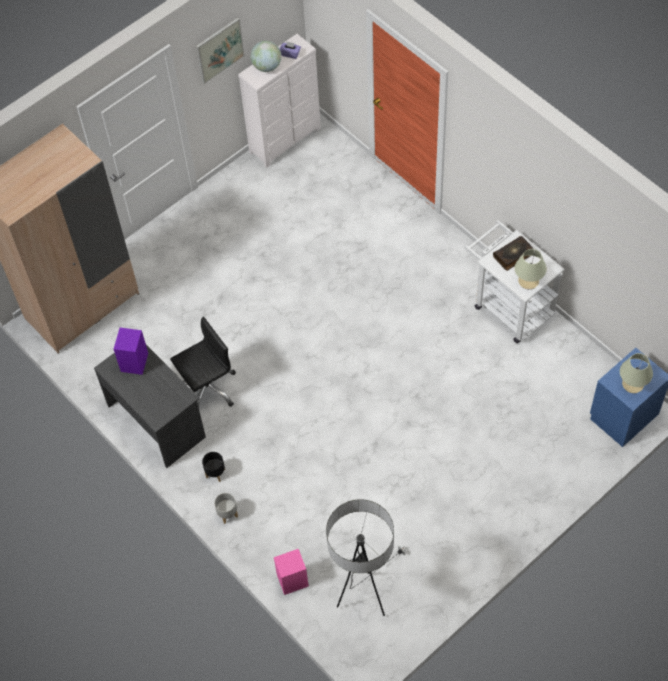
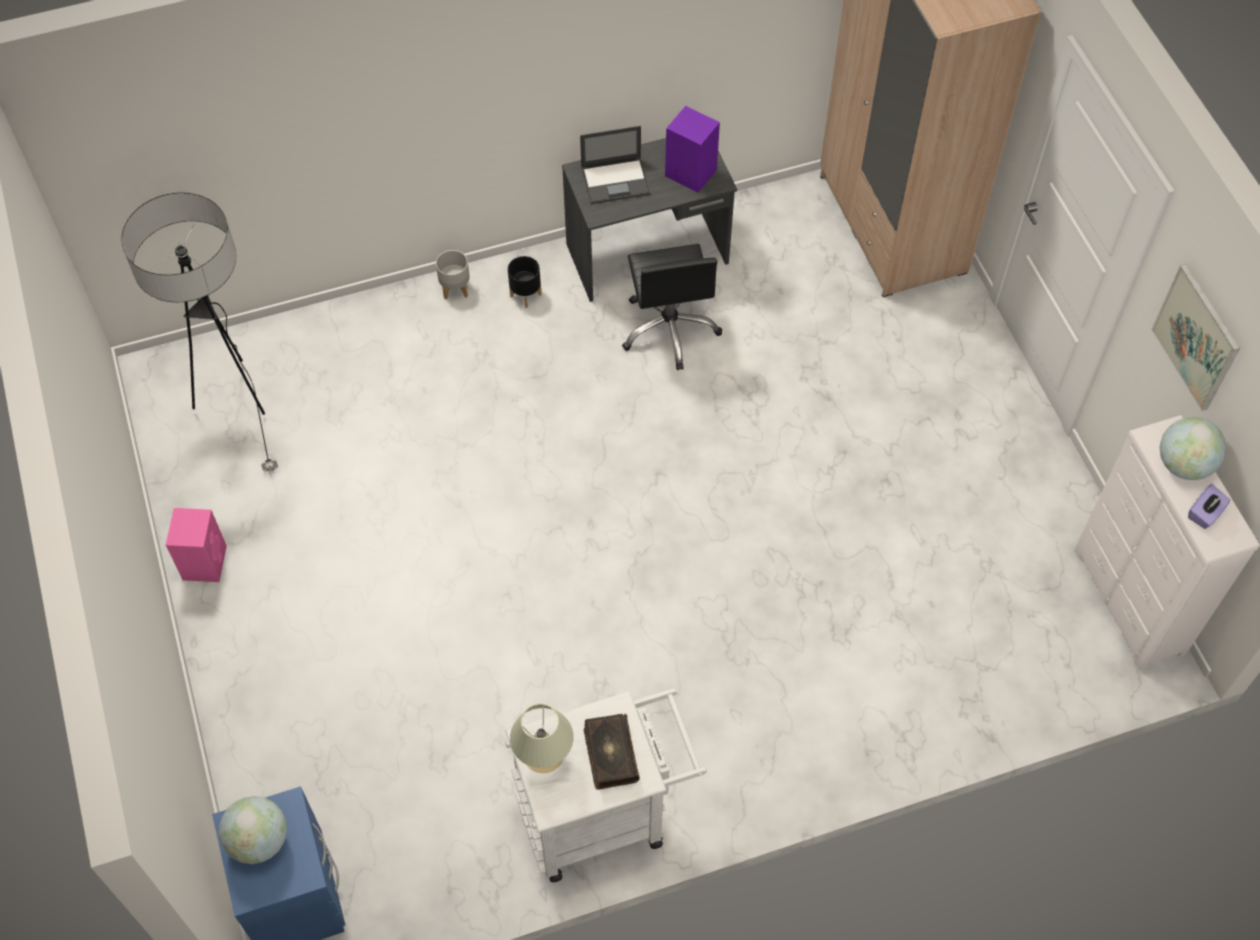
camera: 110 degrees right, 0 degrees up
(156, 398) = (616, 180): none -> laptop
(291, 580) = (314, 327): pink speaker -> pink speaker (205, 561)
(633, 384) = (259, 841): beige table lamp -> globe

